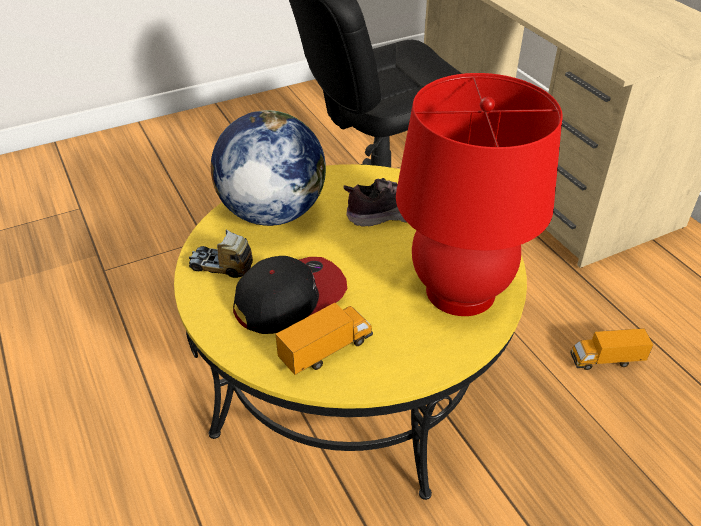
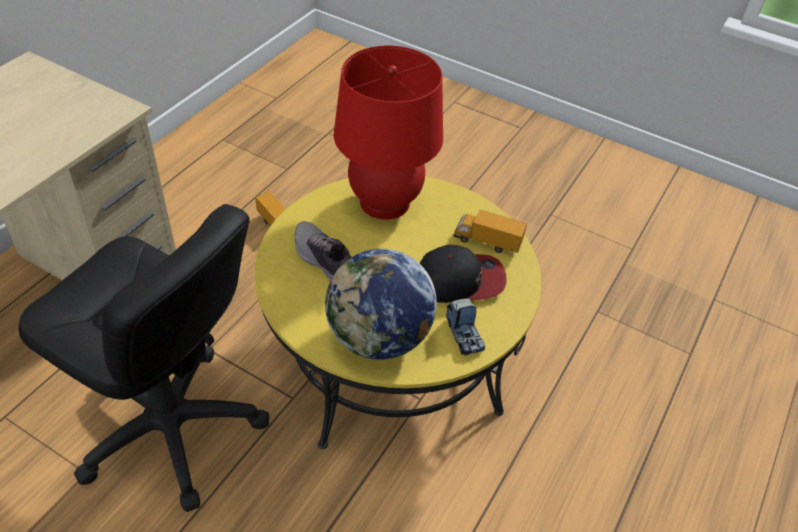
camera: 125 degrees left, 5 degrees up
(290, 297) = (460, 280): cap -> cap turned 150 degrees clockwise

